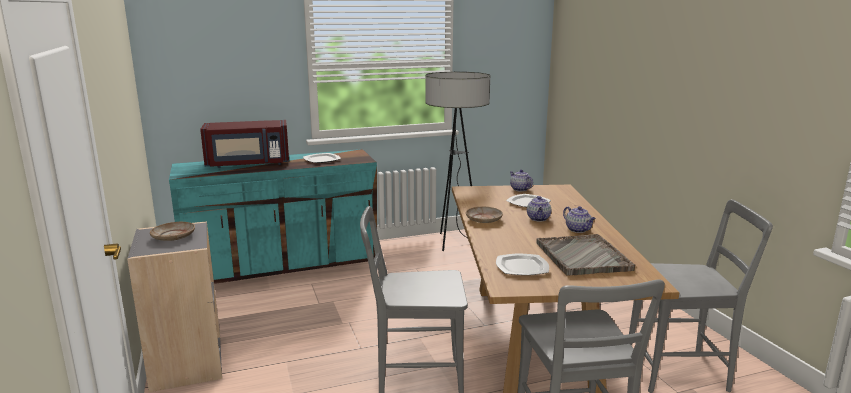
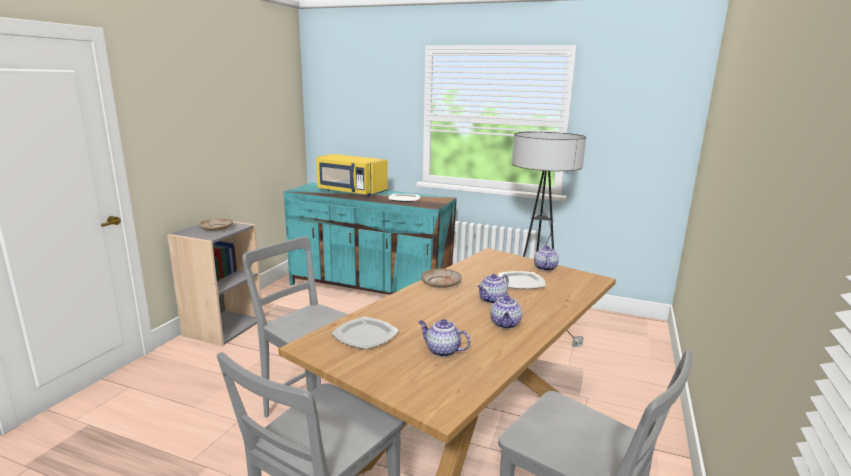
camera: 40 degrees right, 0 degrees up
(248, 164) = (350, 192): red microwave -> yellow microwave
(583, 256) = (442, 350): grey tray -> teapot

